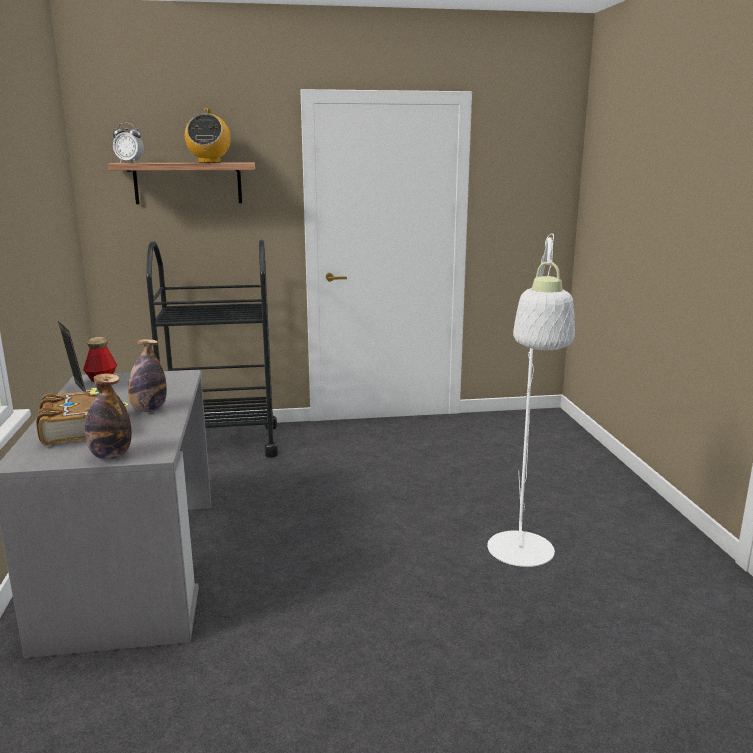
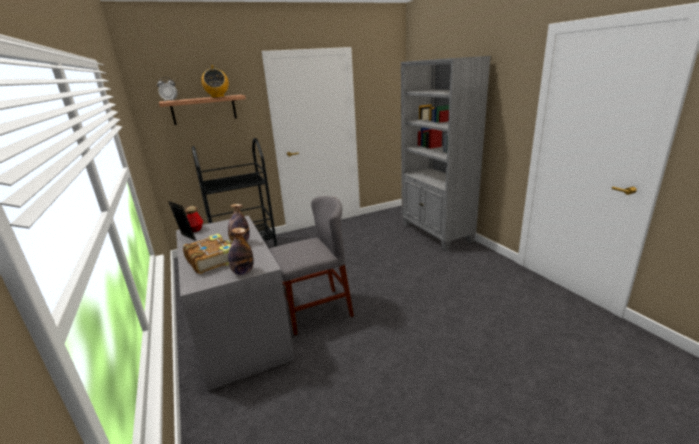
camera: 15 degrees left, 5 degrees up
(277, 567) = (315, 311): none -> grey chair
(521, 558) = (428, 280): white floor lamp -> none
(591, 471) = (436, 233): none -> grey bookcase

